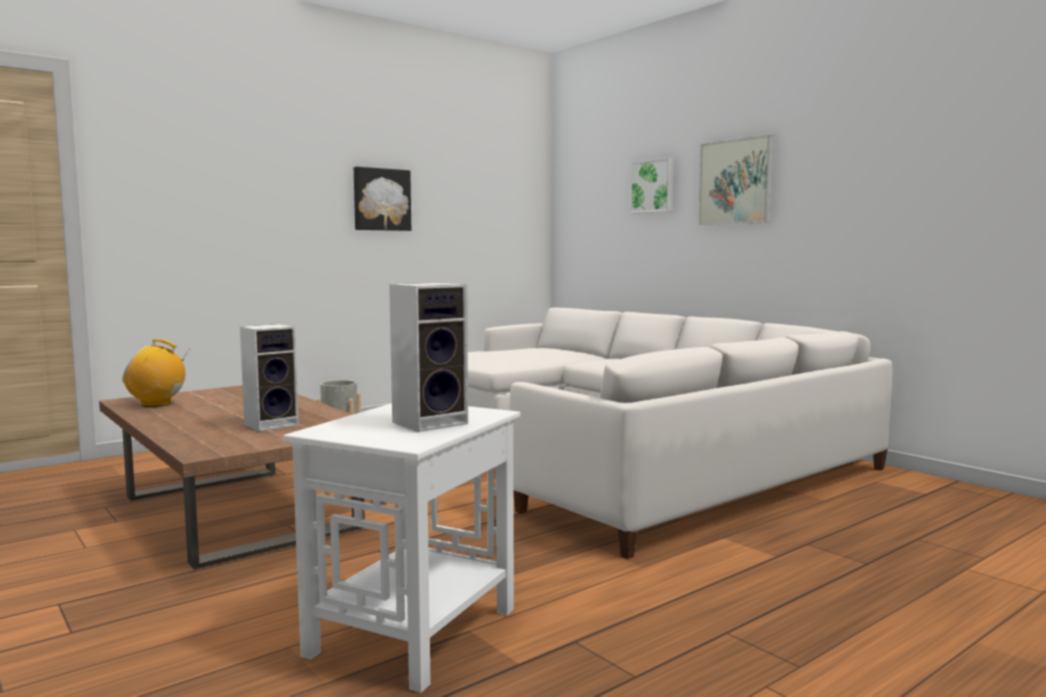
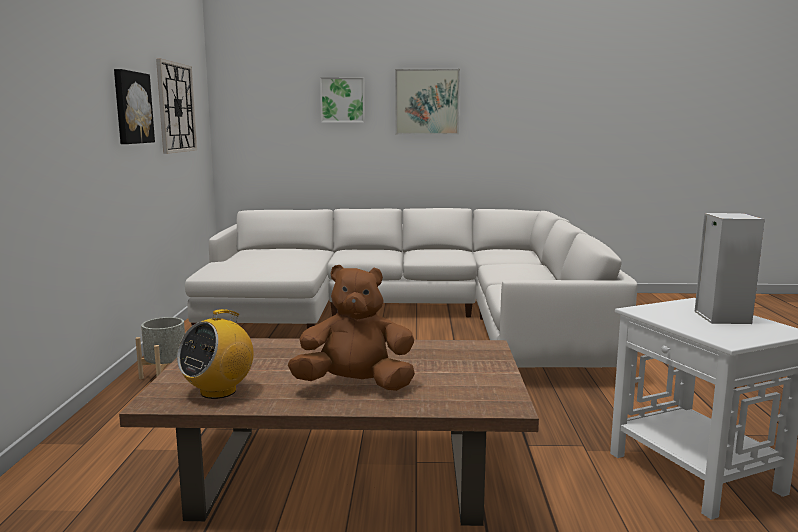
camera: 50 degrees left, 5 degrees up
(204, 420) = (355, 385): none -> brown plush toy
(273, 424) = (423, 367): speaker -> none
(470, 201) = (176, 107): none -> wall clock

